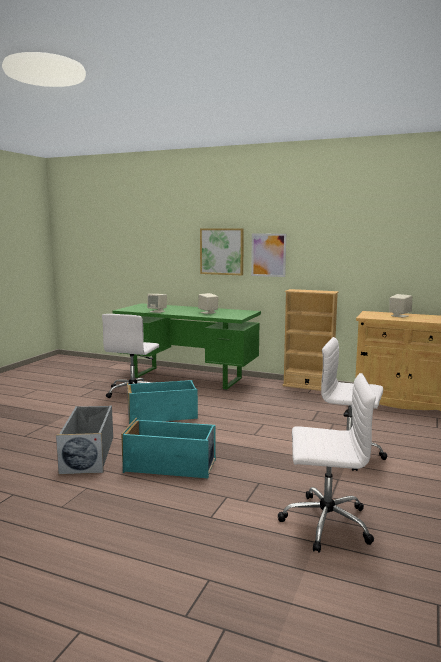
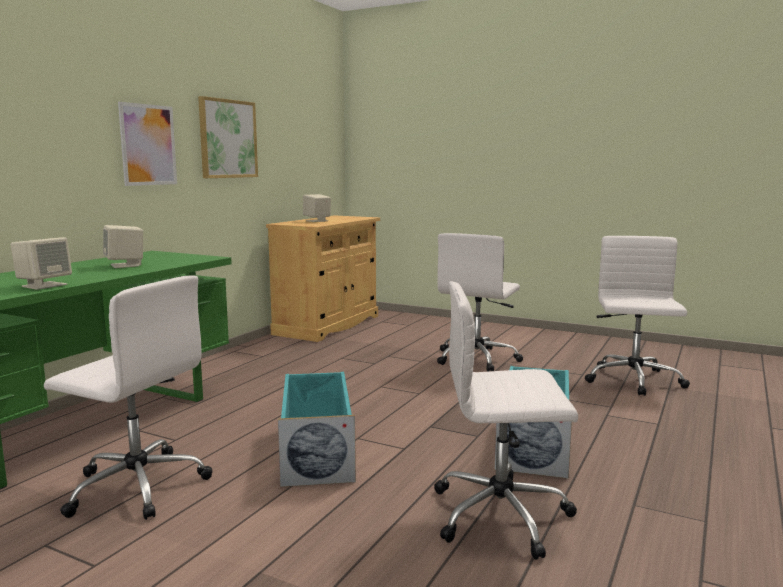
camera: 85 degrees left, 0 degrees up
(88, 454) = (502, 515): grey storage box -> white office chair
(222, 251) = (63, 136): picture -> picture (227, 139)
(308, 386) = (235, 353): beige bookcase -> none

